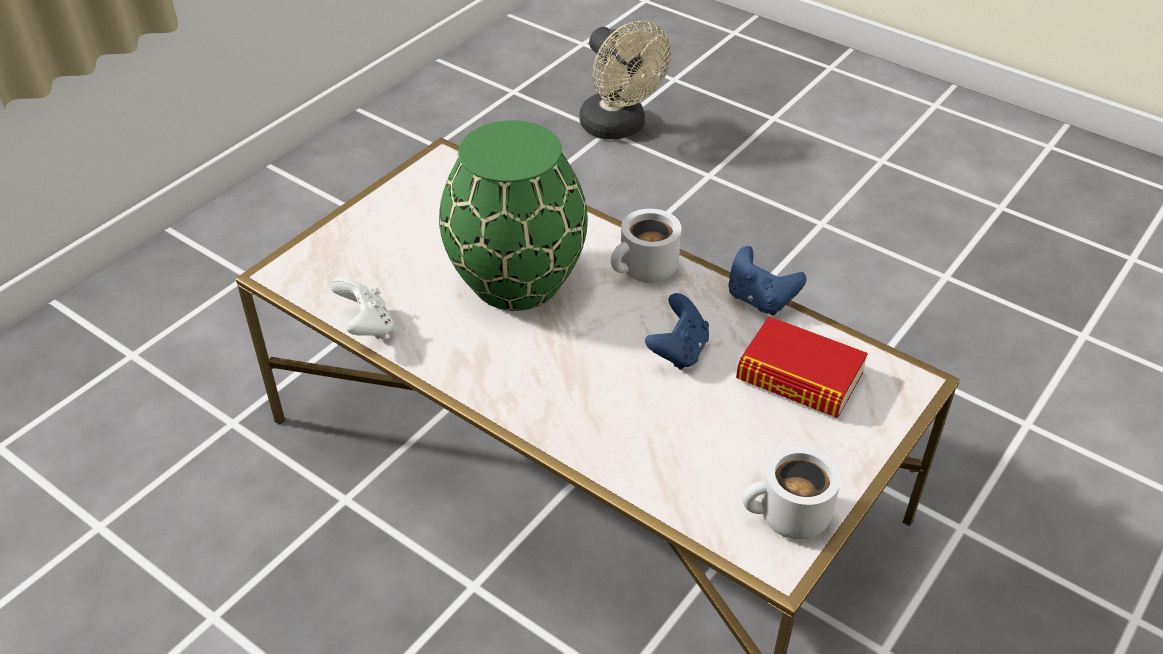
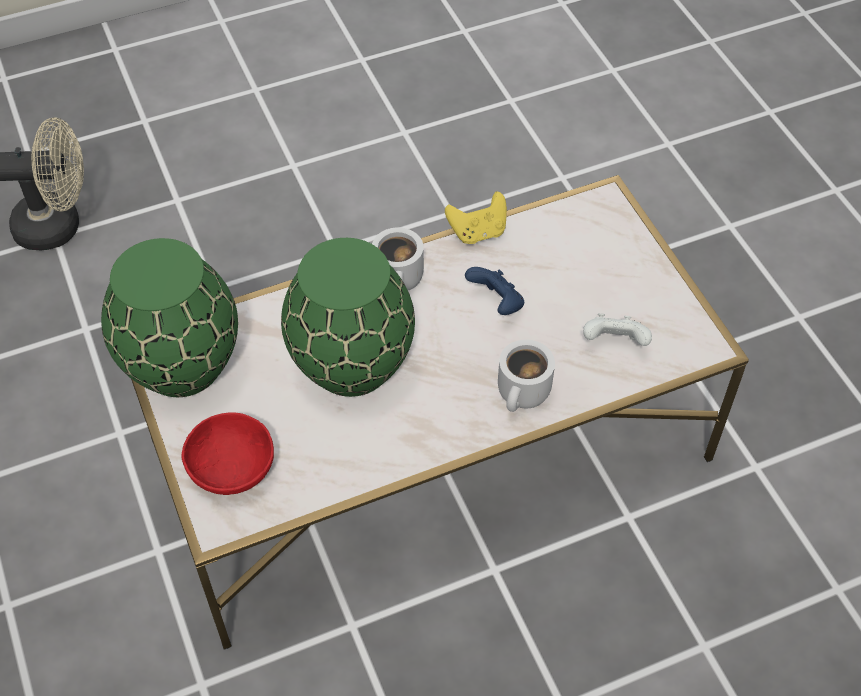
camera: 60 degrees left, 10 degrees up
(344, 258) = (232, 470): none -> red bowl
(366, 327) = (333, 487): white game controller -> white game controller (614, 343)
(434, 183) = (181, 366): none -> green vase
(760, 300) = (478, 232): blue game controller -> yellow game controller
(788, 519) = (680, 323): white mug -> white mug (524, 395)
(799, 377) = (565, 252): book -> none

